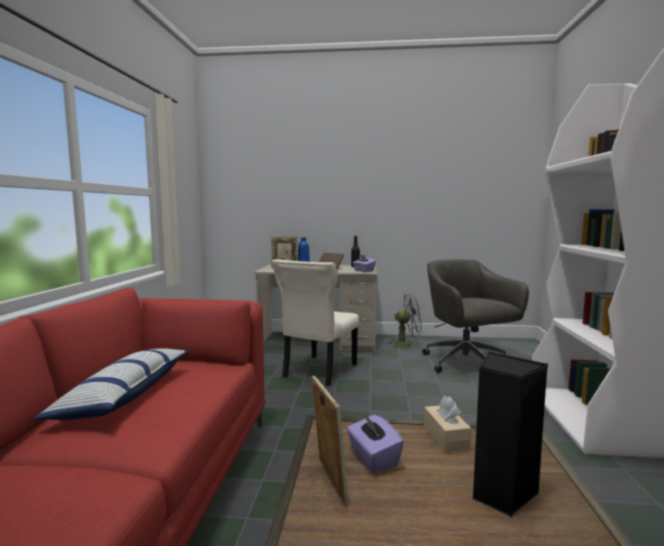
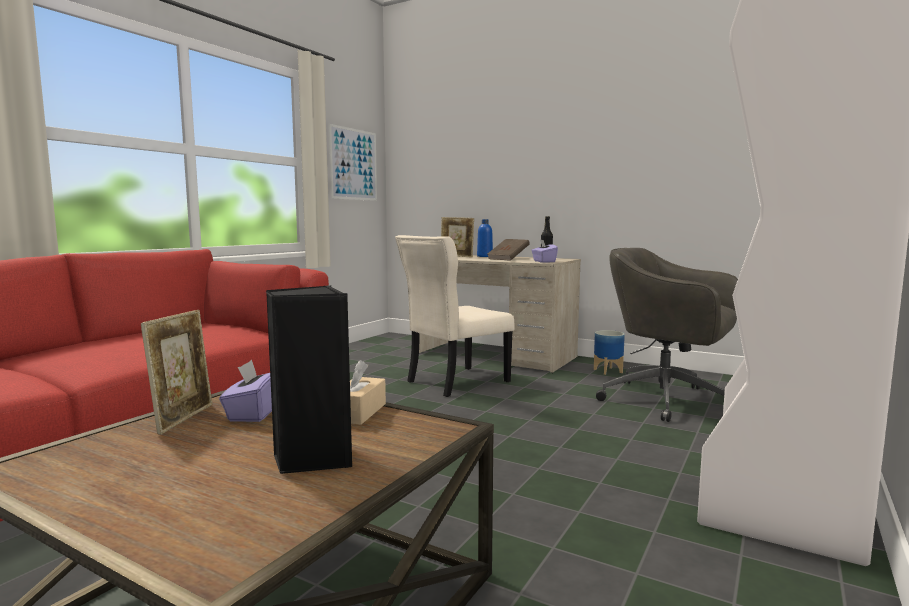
camera: 25 degrees right, 0 degrees up
(124, 396) = (135, 340): pillow -> none
(185, 191) = (353, 164): none -> picture
(406, 344) = (607, 371): grey fan -> planter
(467, 363) = (668, 401): grey office chair -> grey office chair turned 60 degrees counterclockwise

